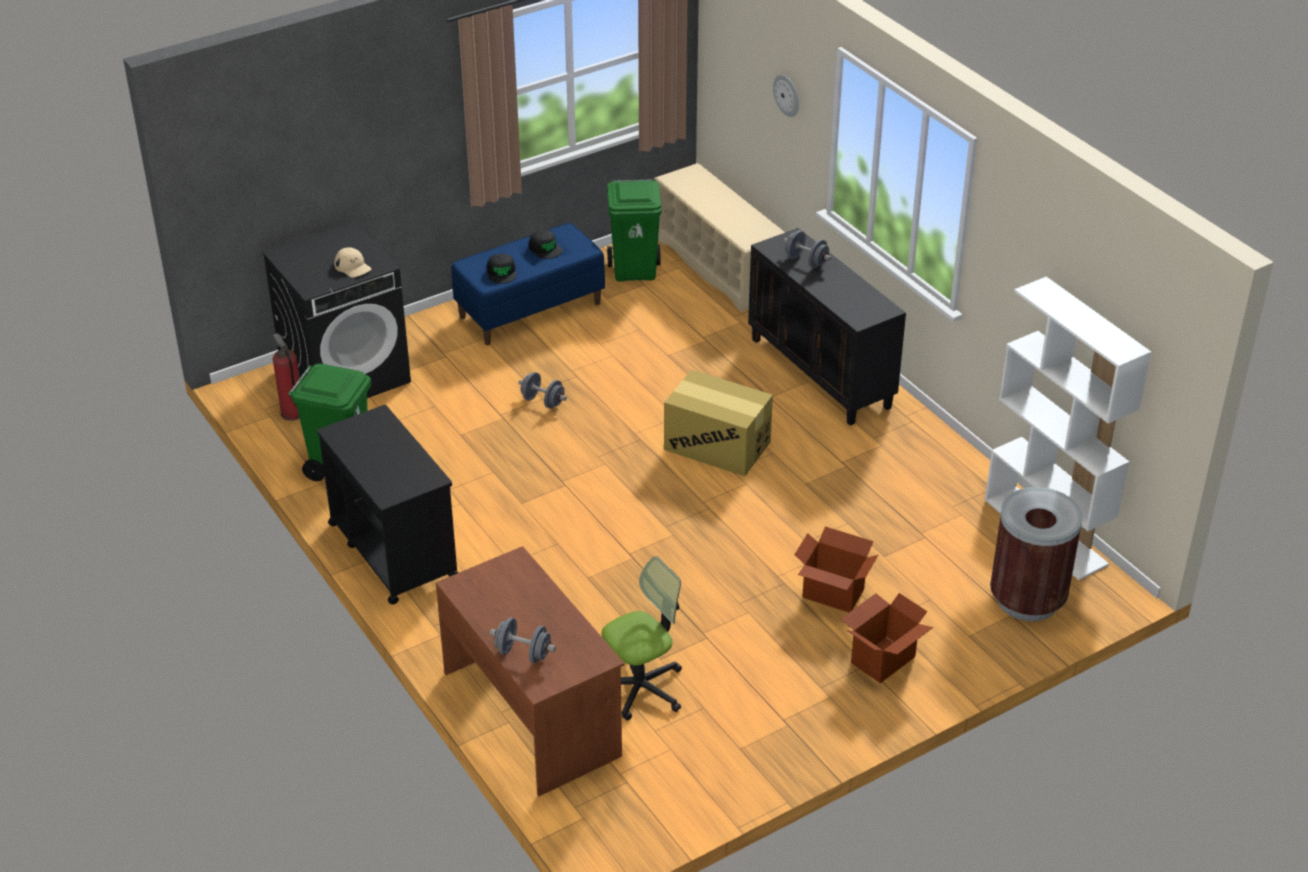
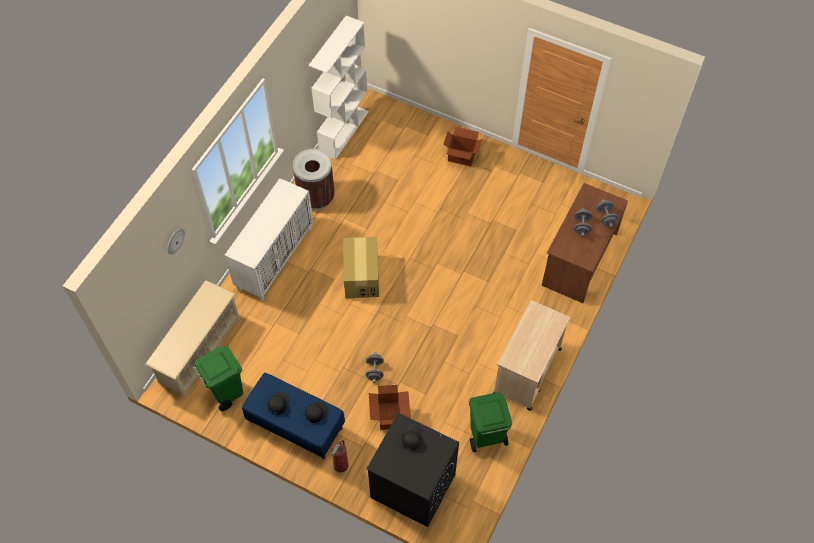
camera: 120 degrees left, 20 degrees up
(292, 413) = (462, 490): fire extinguisher -> fire extinguisher (341, 465)
(352, 267) = (412, 437): beige cap -> black cap
(392, 549) = (527, 371): black cart -> beige cart
(641, 688) = (537, 229): office chair -> none
(806, 261) = (257, 237): grey dumbbell -> grey dumbbell (581, 227)
(821, 373) = (275, 258): black cabinet -> white cabinet
(833, 594) = (434, 188): cardboard box -> cardboard box (390, 415)
(1027, 600) = (392, 124): brown trash can -> brown trash can (316, 197)

